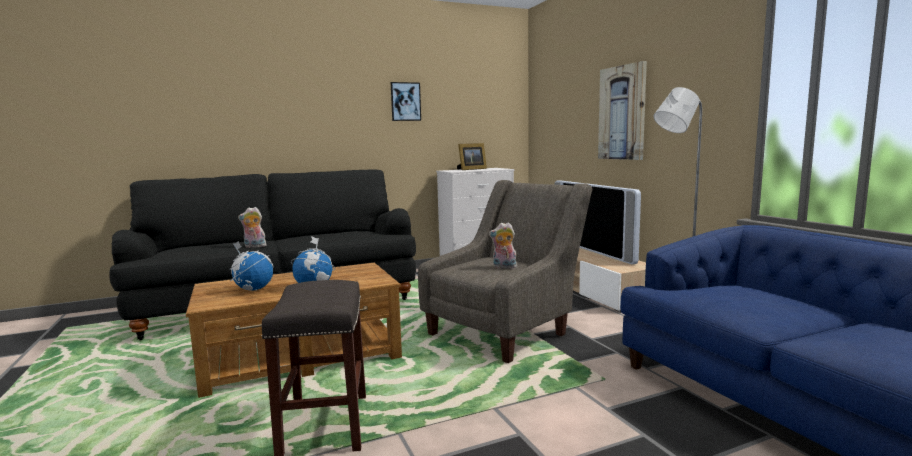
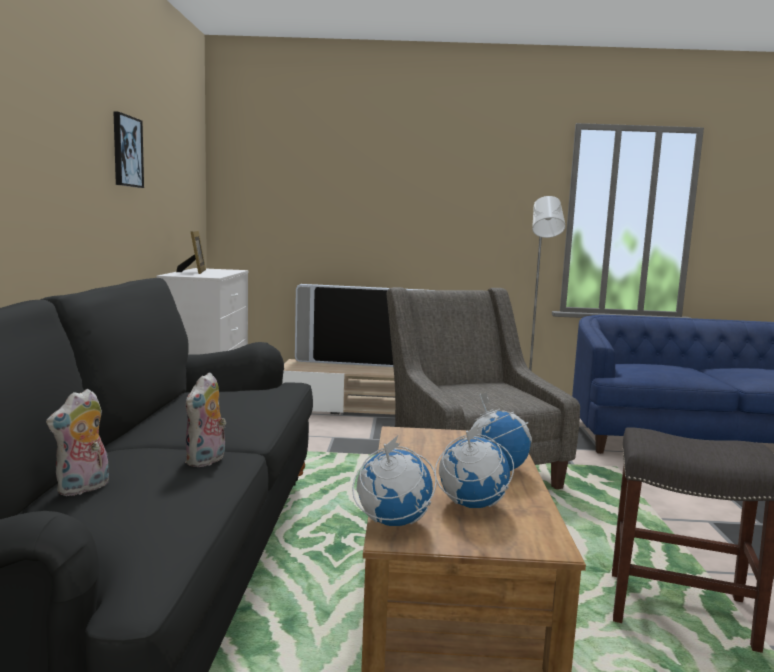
camera: 65 degrees left, 0 degrees up
(225, 282) = (392, 523): none -> globe
(504, 267) = (495, 390): plush toy -> plush toy (83, 489)
(622, 113) = (405, 207): picture -> none

